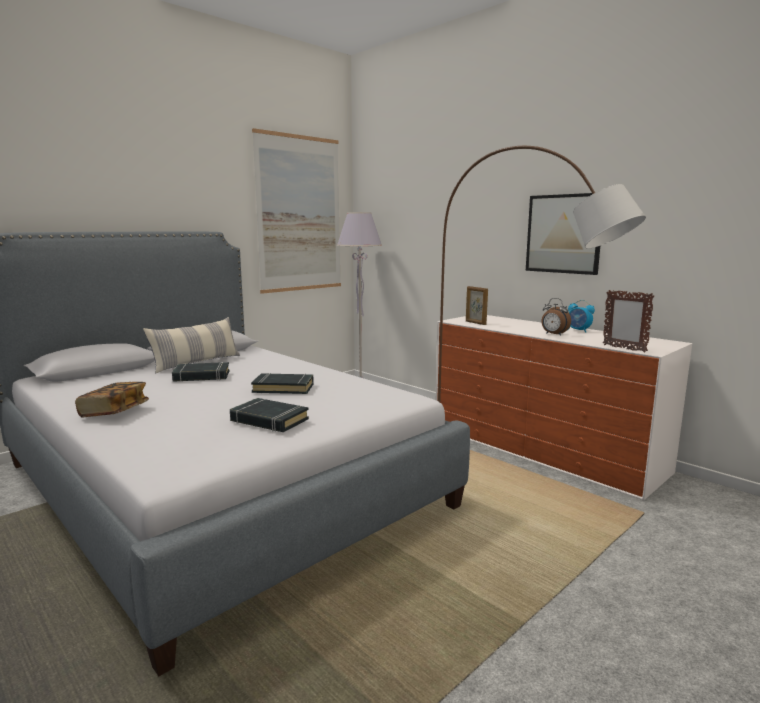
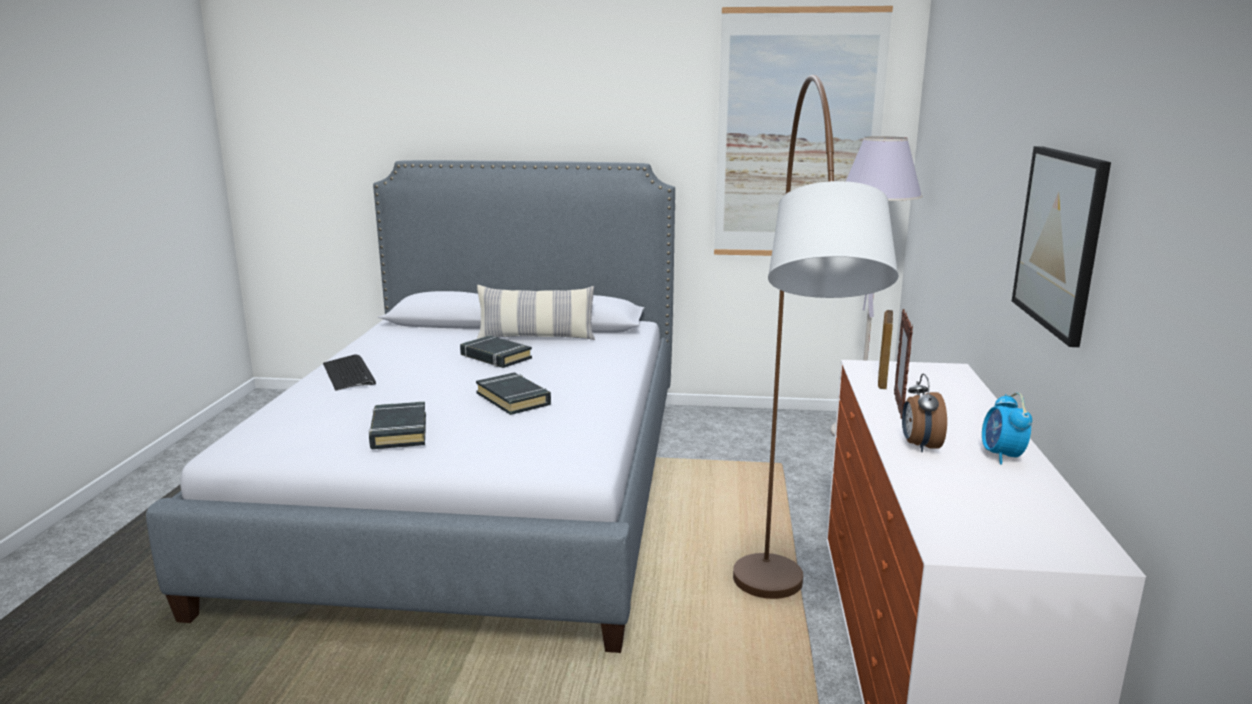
camera: 50 degrees right, 5 degrees up
(114, 412) = (349, 374): book -> keyboard
(624, 348) = (924, 519): picture frame -> picture frame (898, 406)

